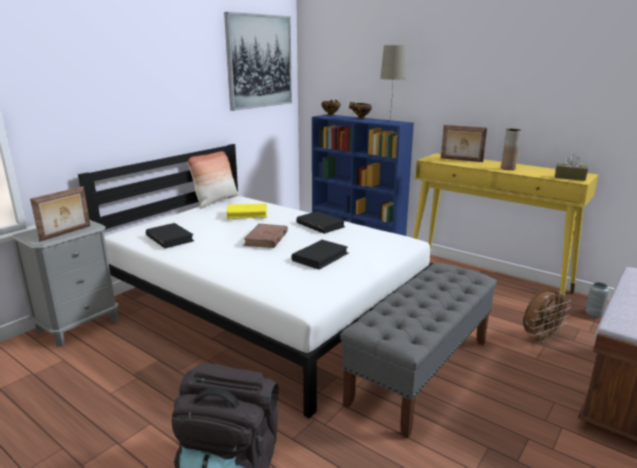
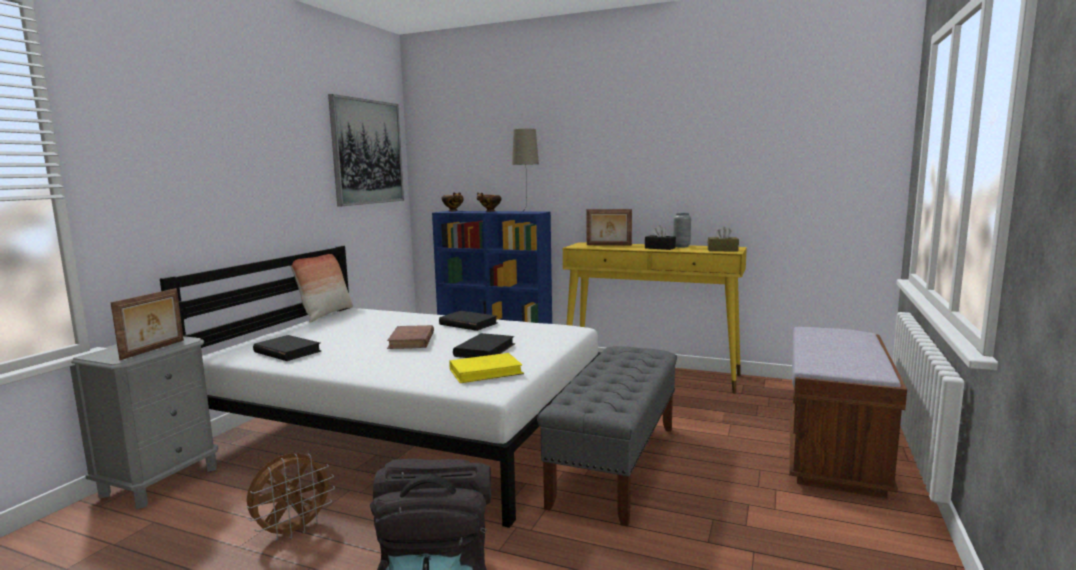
camera: 15 degrees left, 10 degrees down
(247, 213) = (375, 321): yellow book -> yellow book (486, 372)
(508, 168) = (660, 248): brown vase -> black tissue box
(540, 337) = (724, 417): brown fan -> brown fan (293, 531)
(593, 314) = (766, 391): grey vase -> grey vase (681, 246)

